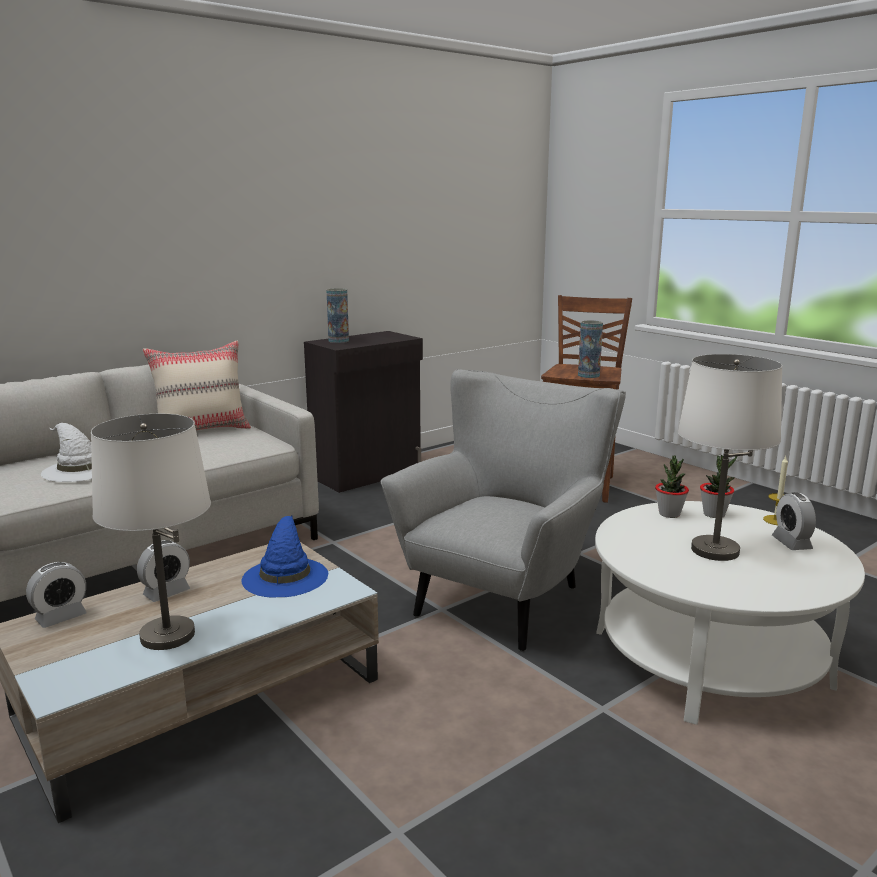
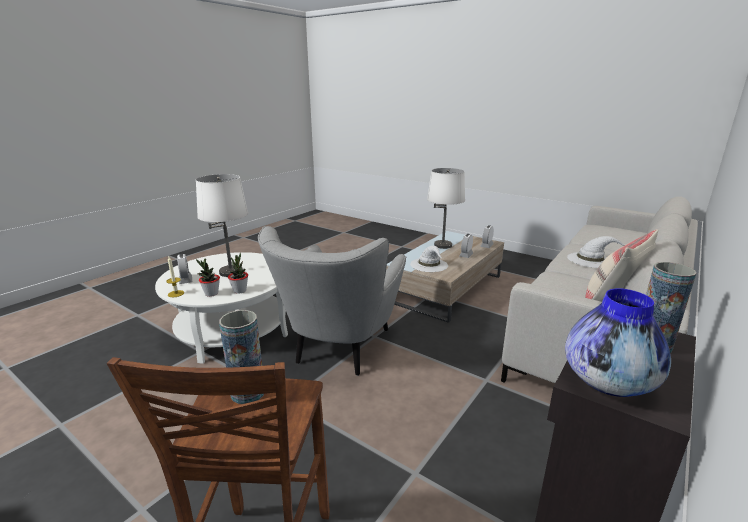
camera: 165 degrees right, 5 degrees up
(285, 576) = (429, 265): blue hat -> white hat
(393, 337) = (608, 383): none -> vase

